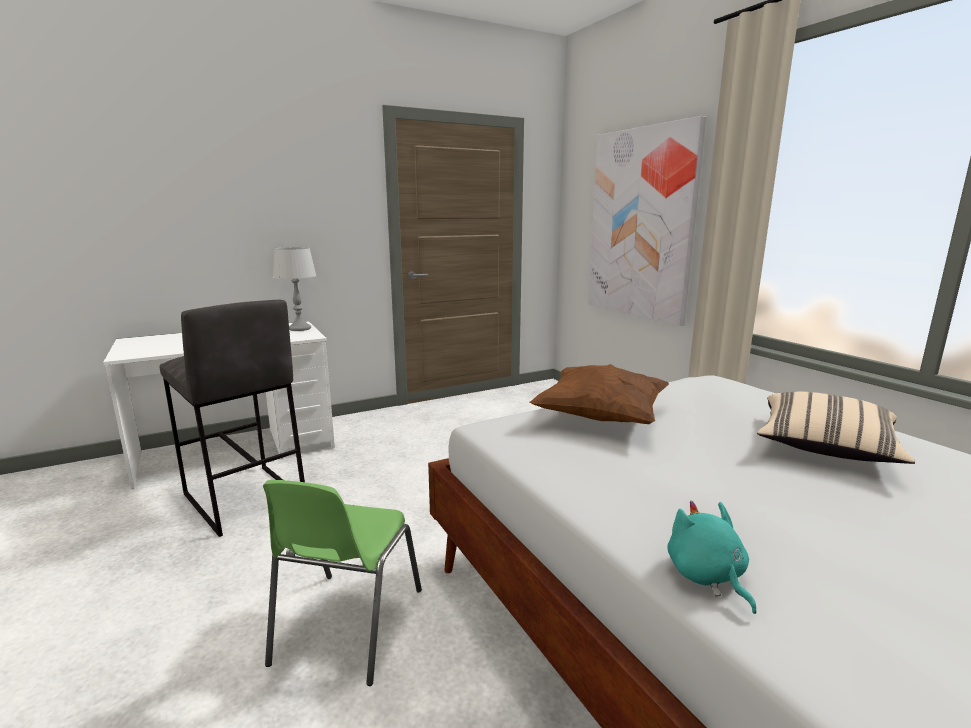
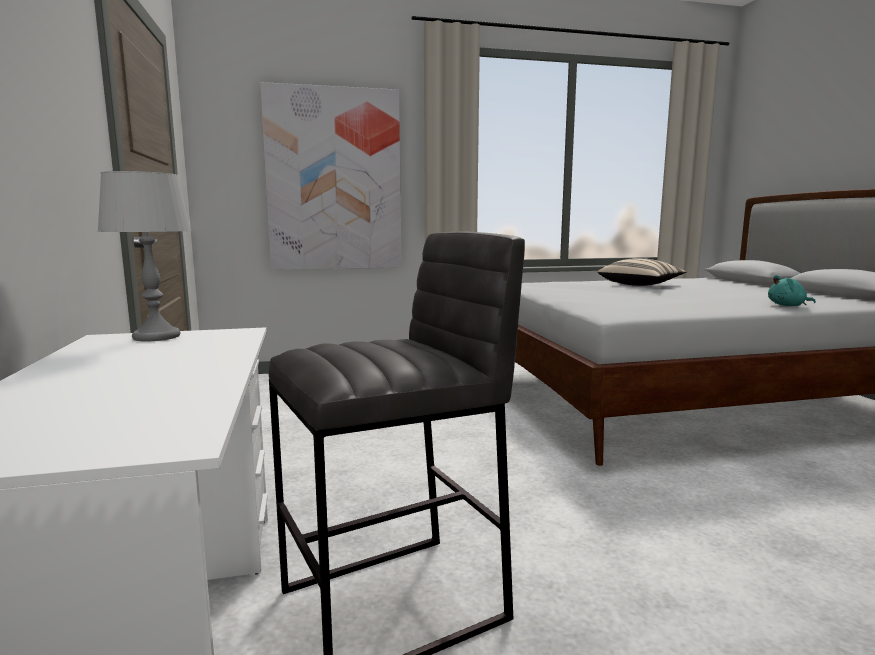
camera: 75 degrees left, 5 degrees down
(346, 626) = (683, 514): green chair -> none
(600, 418) = (595, 299): brown pillow -> none

